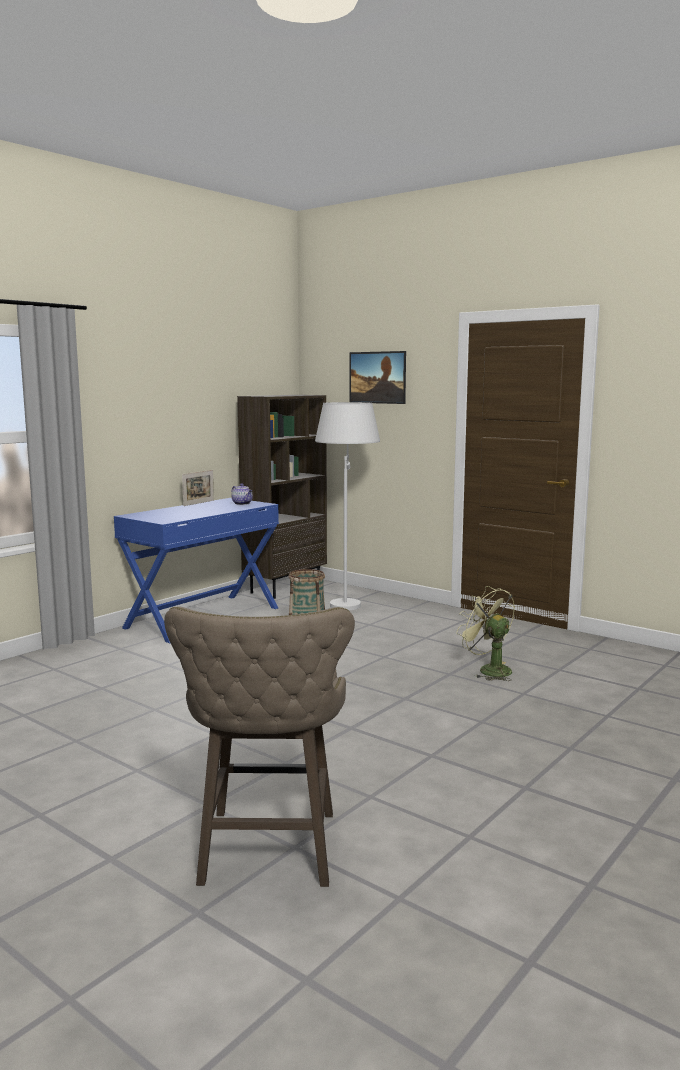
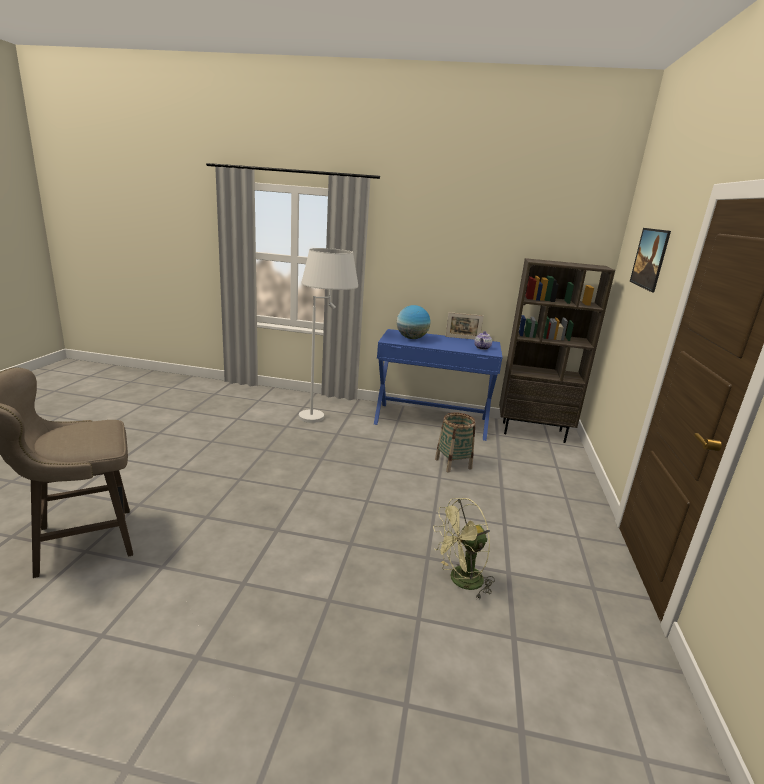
camera: 60 degrees right, 10 degrees up
(170, 514) = (411, 338): none -> globe
(347, 601) = (544, 464): white floor lamp -> white floor lamp (325, 416)
(488, 670) = (460, 581): green fan -> green fan turned 135 degrees counterclockwise

